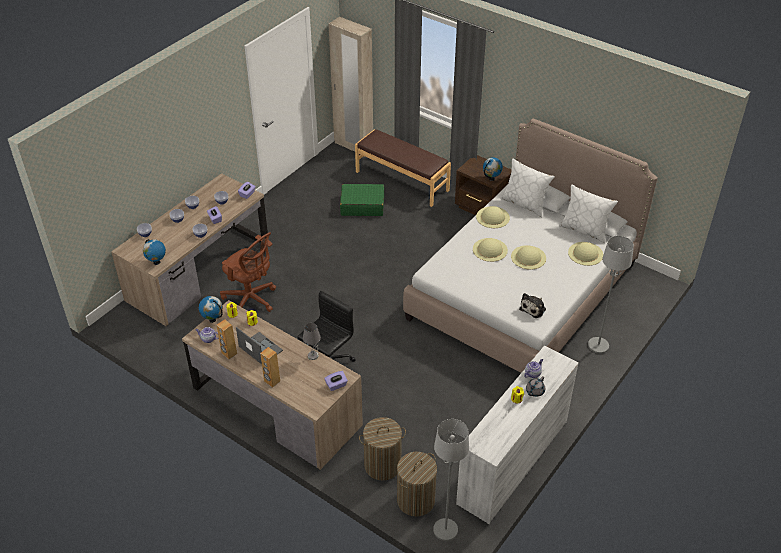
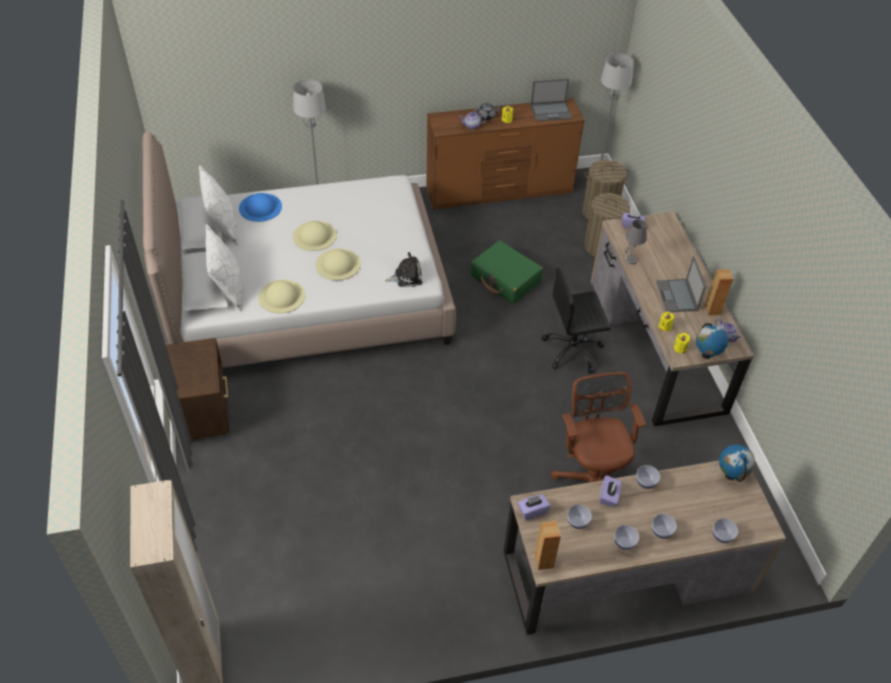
camera: 140 degrees left, 5 degrees up
(272, 381) = (688, 261): brown speaker -> brown speaker (544, 561)
(362, 205) = (327, 526): green suitcase -> green suitcase (505, 279)
(402, 181) = (231, 529): brown bench -> none
(491, 179) = (203, 351): globe -> none
(495, 435) = (551, 111): none -> laptop
(512, 461) = (500, 191): white dresser -> brown dresser
(533, 308) = (379, 195): plush toy -> plush toy (406, 277)
(585, 253) = (260, 207): beige hat -> blue hat

